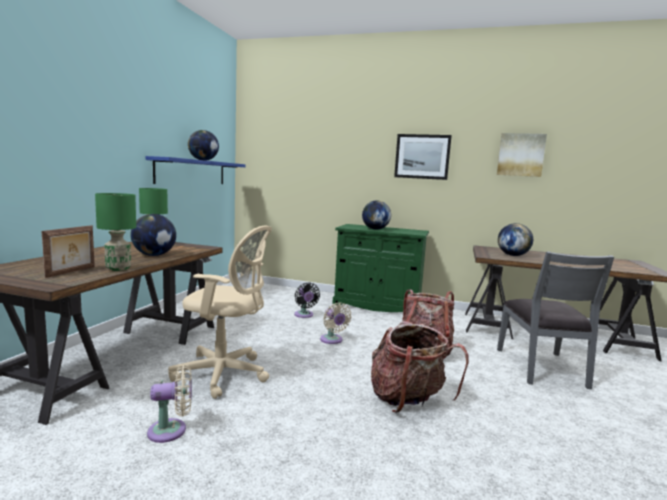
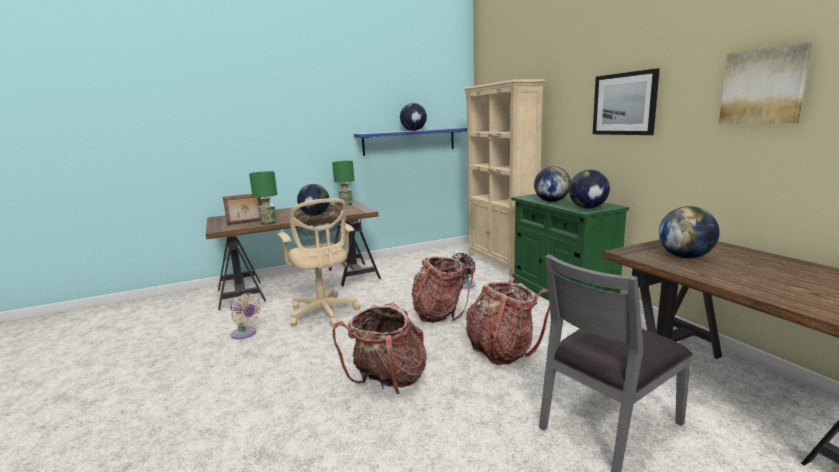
camera: 50 degrees right, 5 degrees up
(294, 292) = (501, 262): none -> beige bookcase
(332, 340) = (439, 313): beige fan -> backpack
(412, 232) = (587, 208): none -> globe

